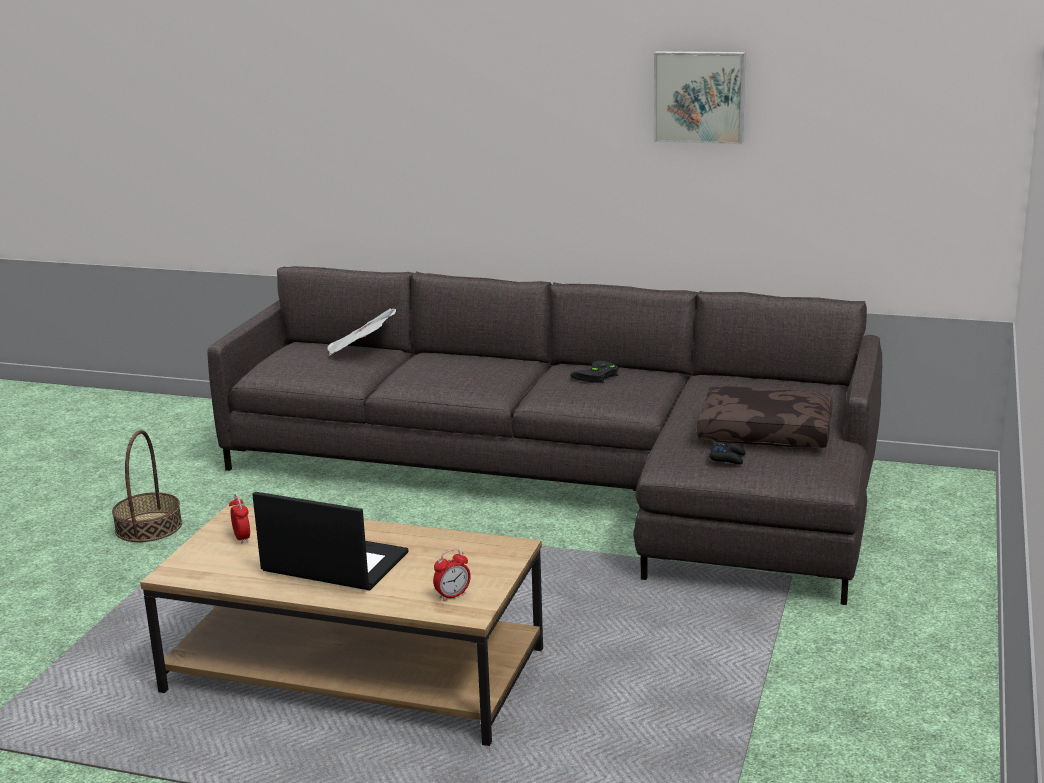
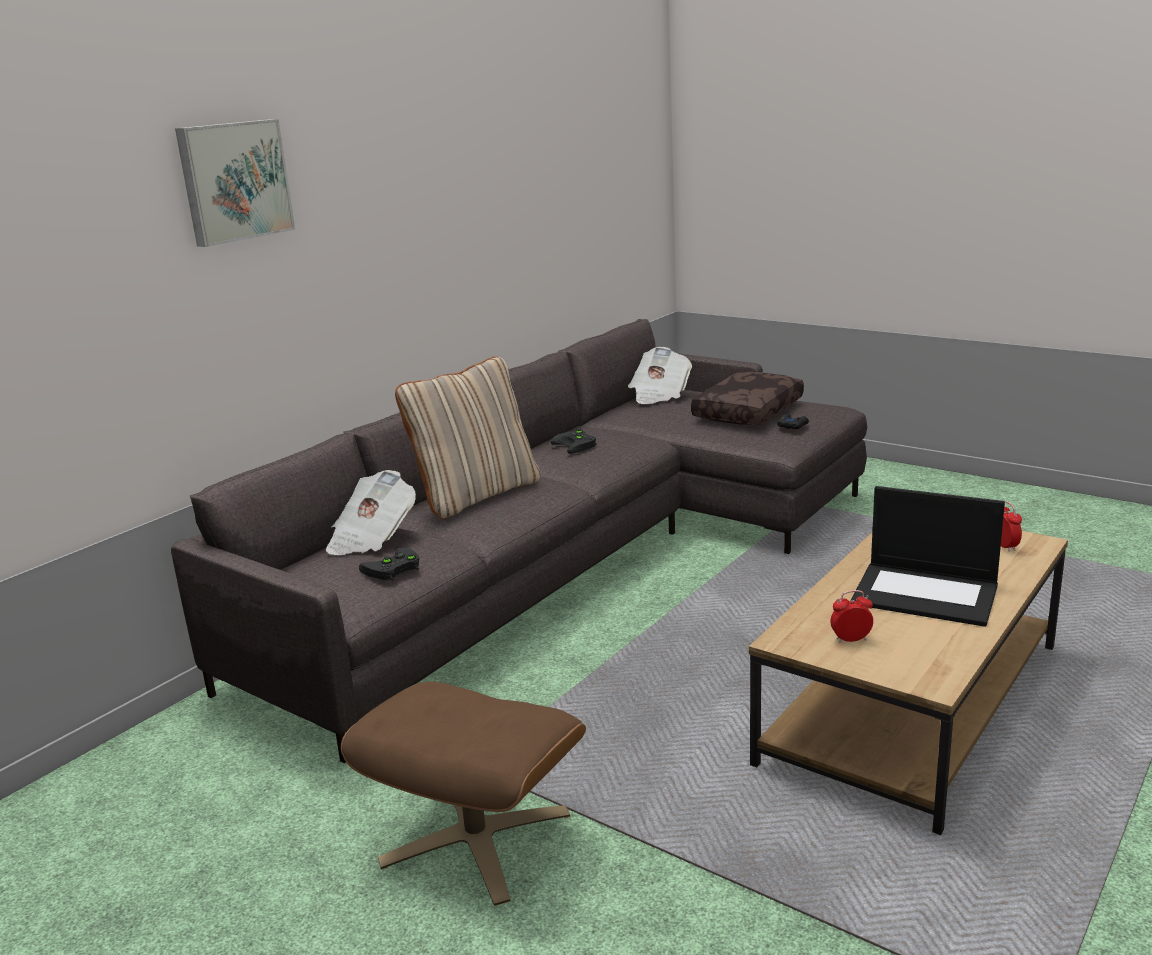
camera: 70 degrees left, 0 degrees up
(148, 527) = (475, 838): basket -> brown ottoman
(307, 368) = (391, 569): none -> black game controller
(332, 563) = (927, 594): laptop -> laptop turned 105 degrees counterclockwise
(458, 364) = (476, 495): none -> beige pillow
(699, 96) = (516, 172): picture -> picture (234, 181)
(787, 384) = (657, 394): none -> newspaper

